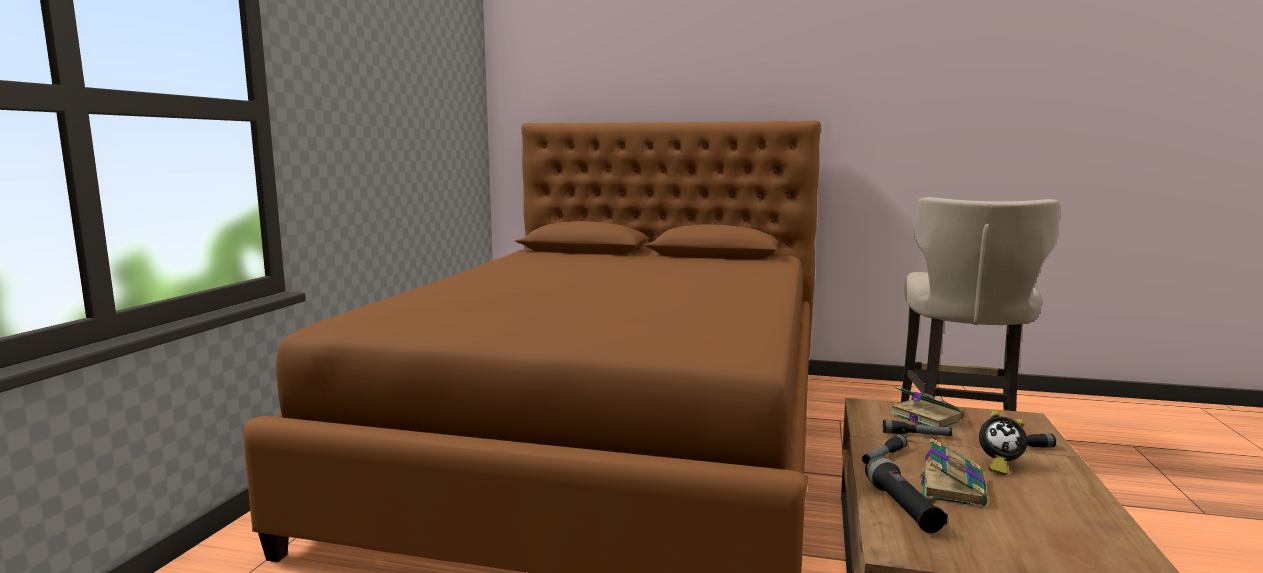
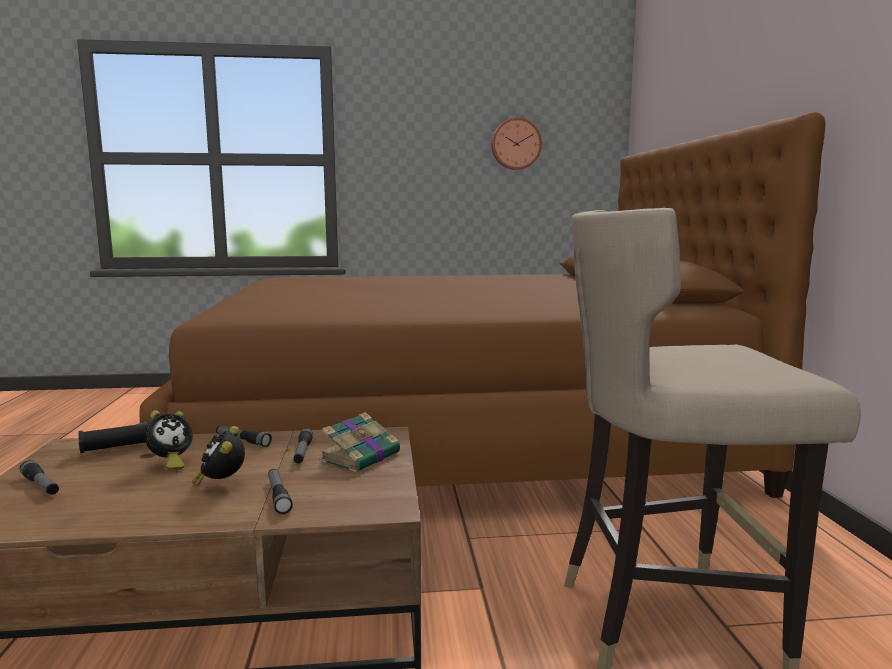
camera: 70 degrees right, 0 degrees up
(426, 101) = (515, 144): none -> wall clock
(952, 487) = (170, 463): book -> alarm clock
(1029, 549) = (41, 485): none -> flashlight

